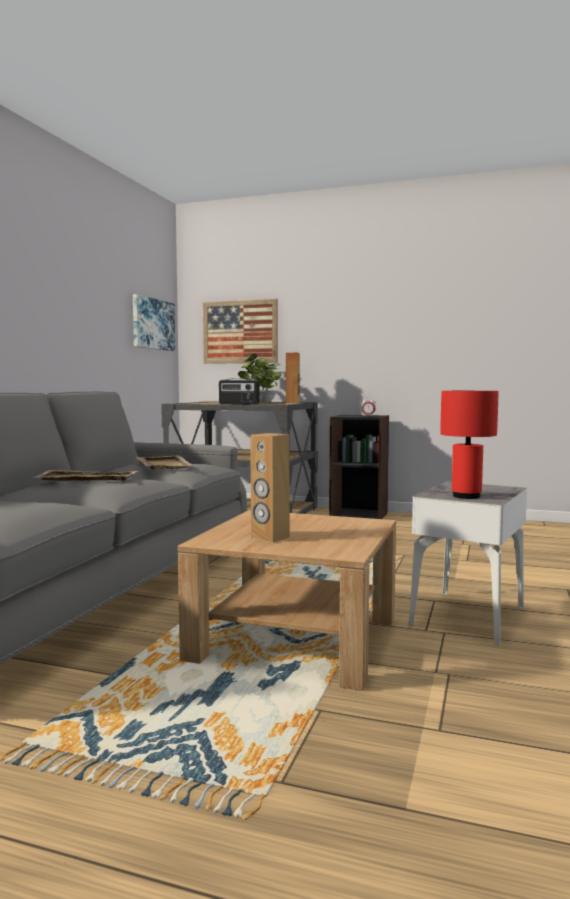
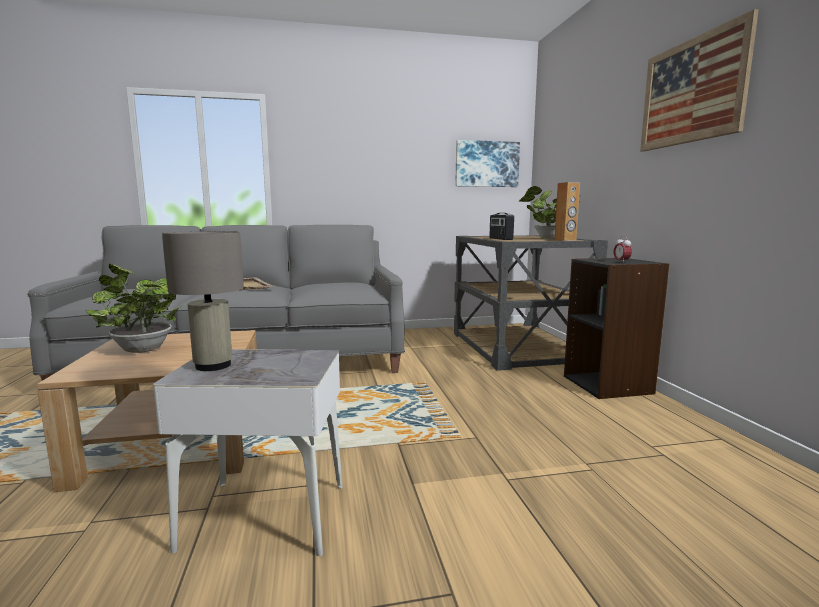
camera: 60 degrees right, 5 degrees up
(164, 465) = (334, 285): beige tray -> none
(240, 332) = (564, 163): picture -> picture (692, 91)
(270, 537) = (140, 349): brown speaker -> potted plant
(466, 496) = (214, 365): red table lamp -> grey table lamp

